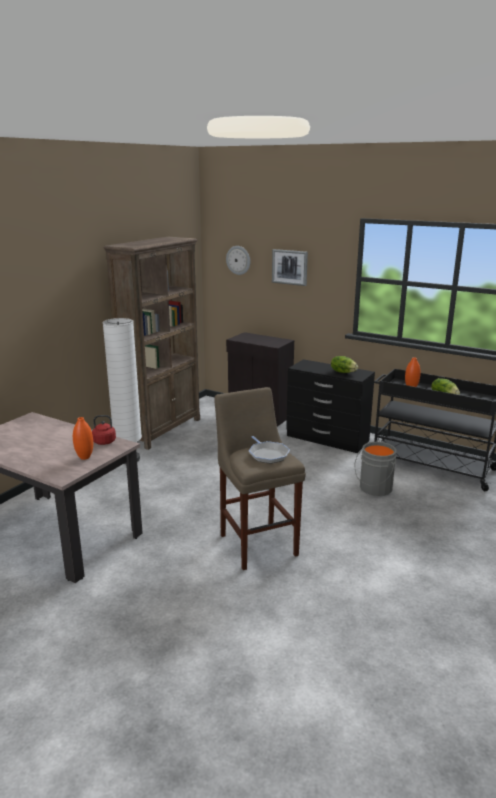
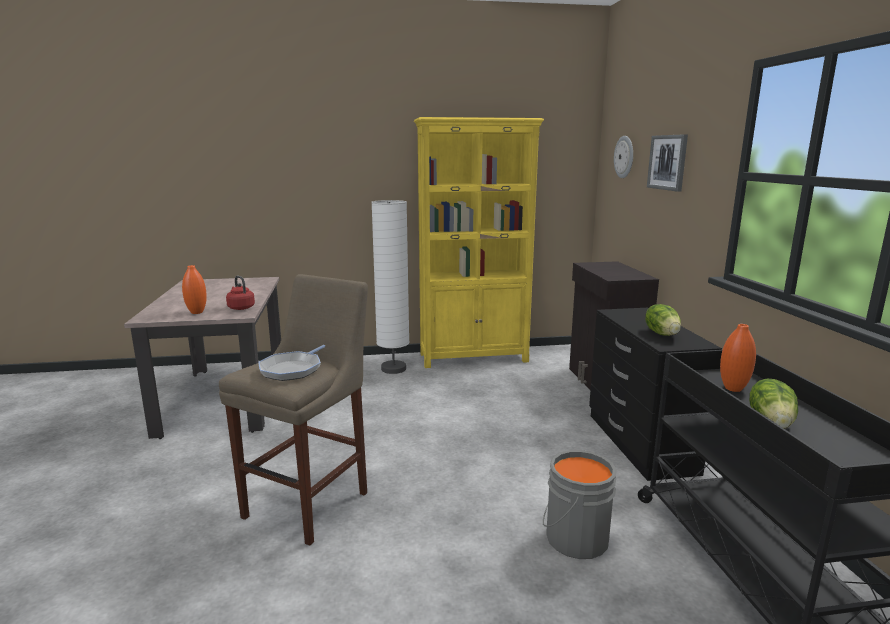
camera: 50 degrees right, 5 degrees down
(163, 430) = (474, 357): brown bookcase -> yellow bookcase

